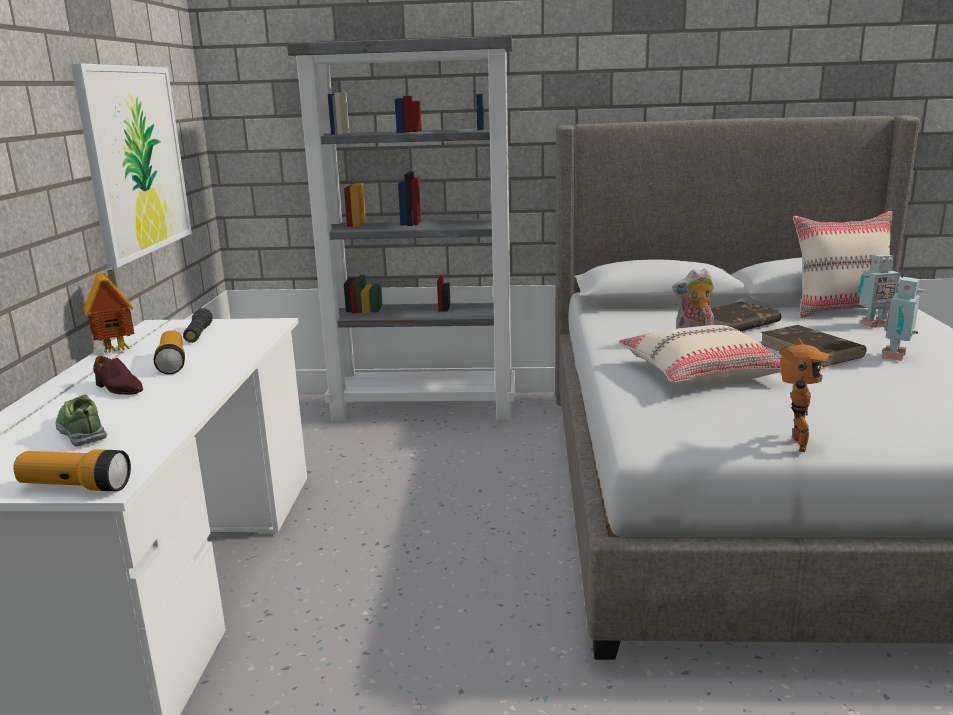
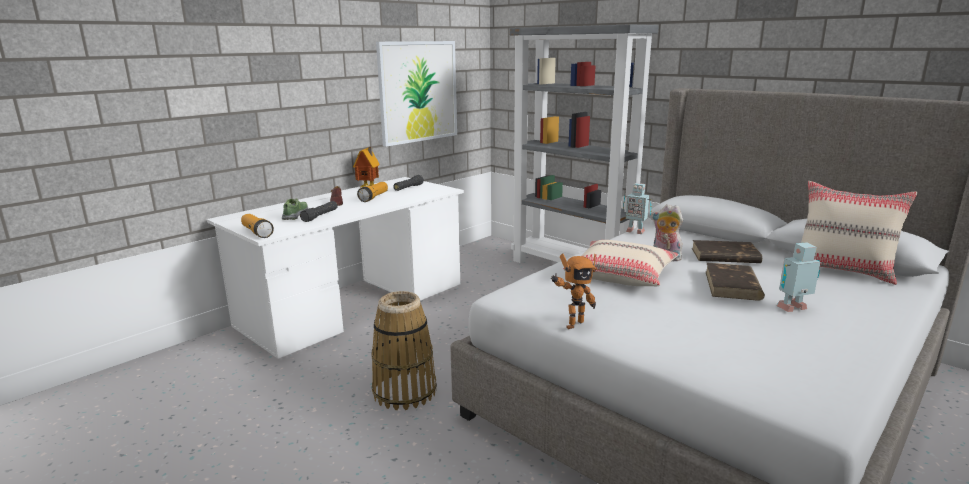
camera: 40 degrees right, 0 degrees up
(143, 418) = (320, 216): none -> black flashlight
(469, 670) = (404, 391): none -> basket
(873, 324) = (842, 286): toy robot -> toy robot (635, 231)

